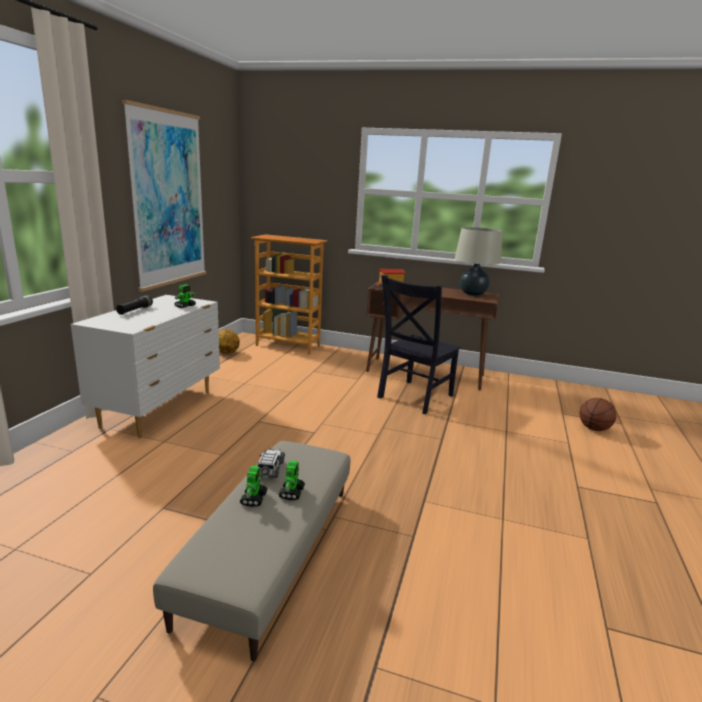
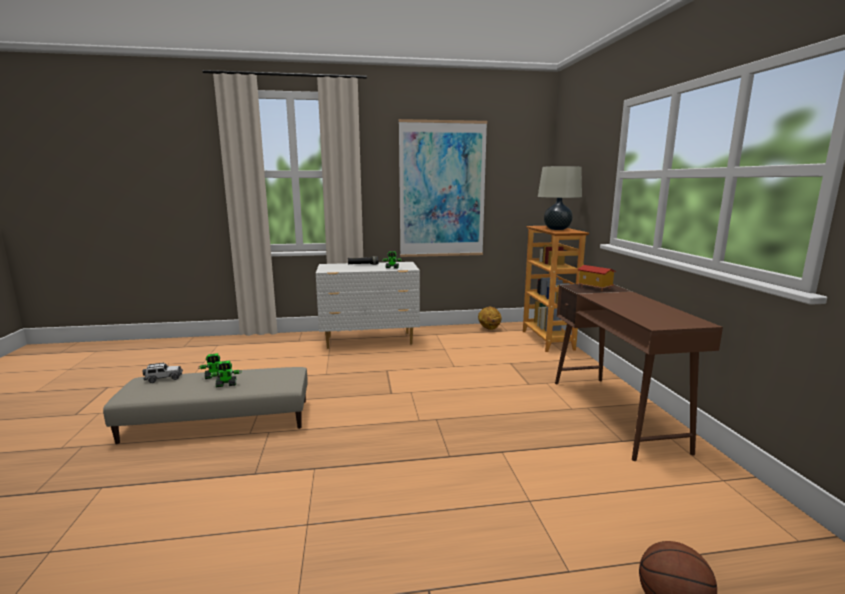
camera: 65 degrees right, 5 degrees down
(270, 470) = (254, 372): toy car -> toy car (164, 378)
(413, 397) = (531, 420): black chair -> none
(472, 294) = (669, 316): beige table lamp -> beige table lamp (557, 229)

